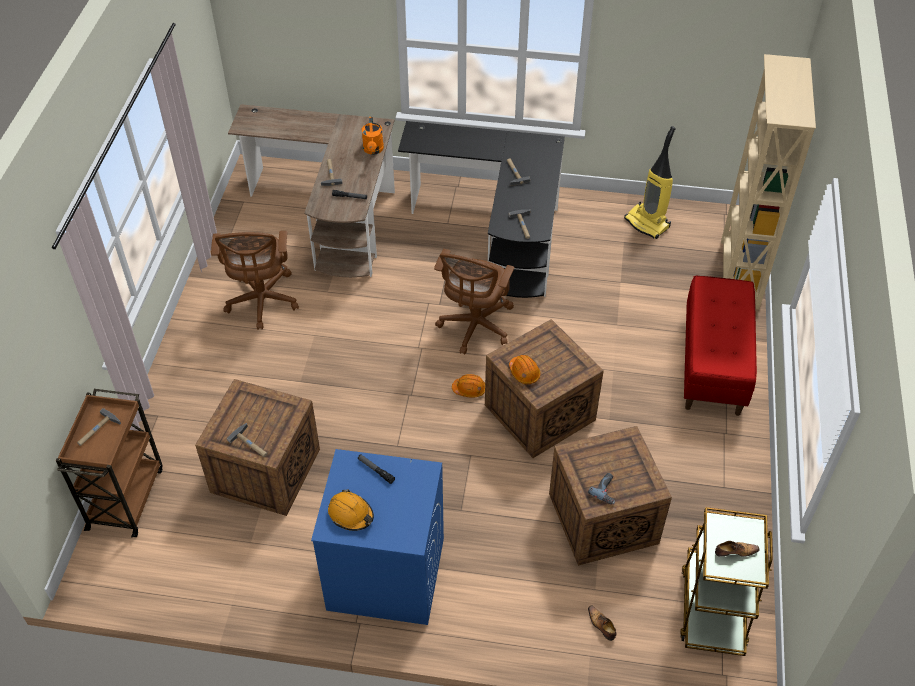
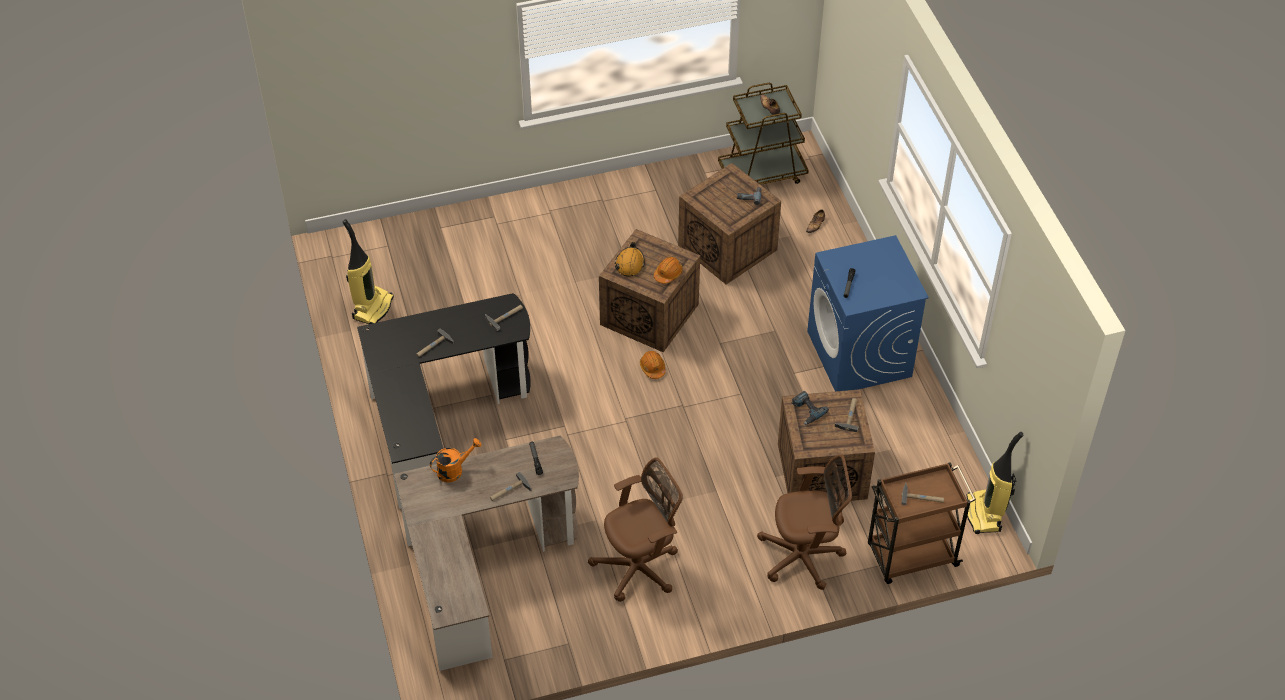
camera: 115 degrees left, 0 degrees up
(120, 585) = (984, 514): none -> vacuum cleaner
(280, 411) = (806, 411): none -> power drill
(351, 514) = (893, 284): orange hard hat -> orange hard hat (629, 264)
(474, 327) = (579, 389): brown office chair -> brown office chair (804, 557)
(713, 364) = (532, 222): red bench -> none
(738, 275) = (413, 230): beige bookcase -> none

